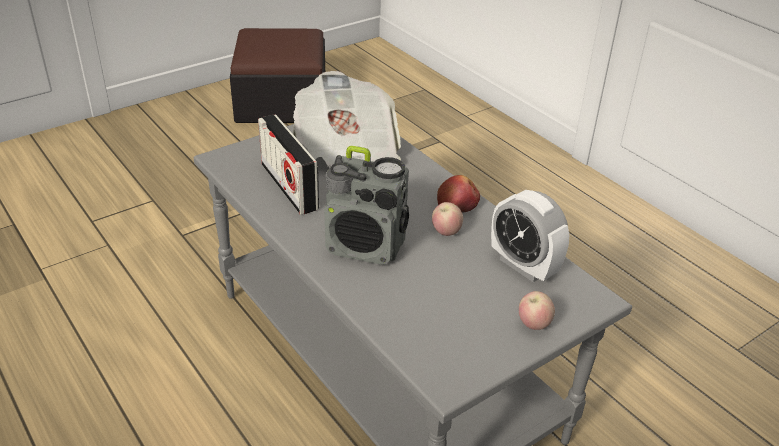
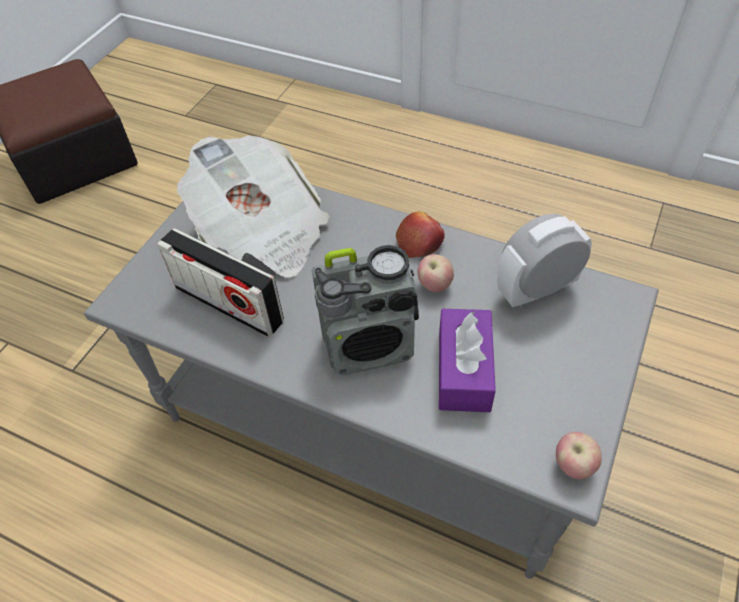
camera: 25 degrees left, 15 degrees up
(422, 288) = (464, 370): none -> purple tissue box
(523, 266) = (536, 291): alarm clock -> alarm clock turned 135 degrees clockwise
(533, 324) = (595, 359): apple -> apple (573, 465)

